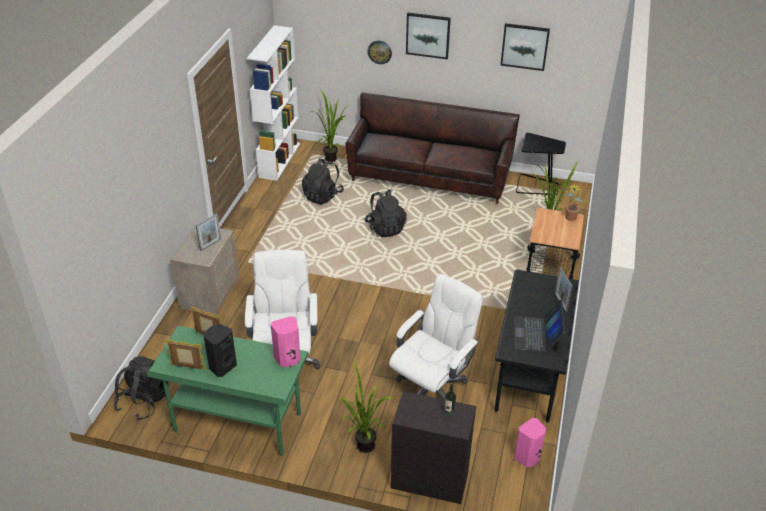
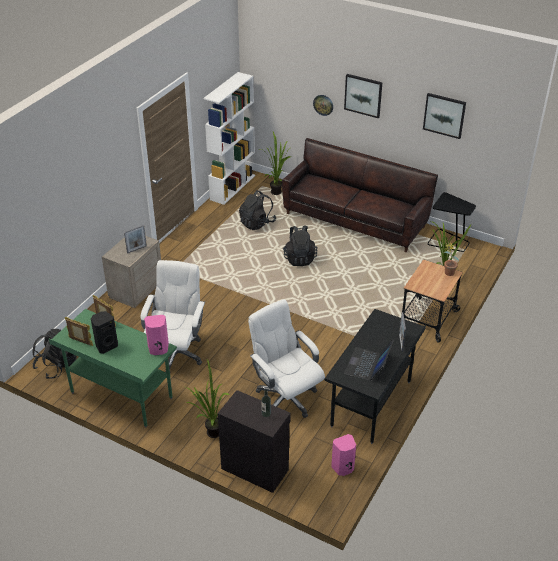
camera: 15 degrees right, 0 degrees up
(431, 388) = (285, 397): white office chair -> white office chair turned 90 degrees counterclockwise

